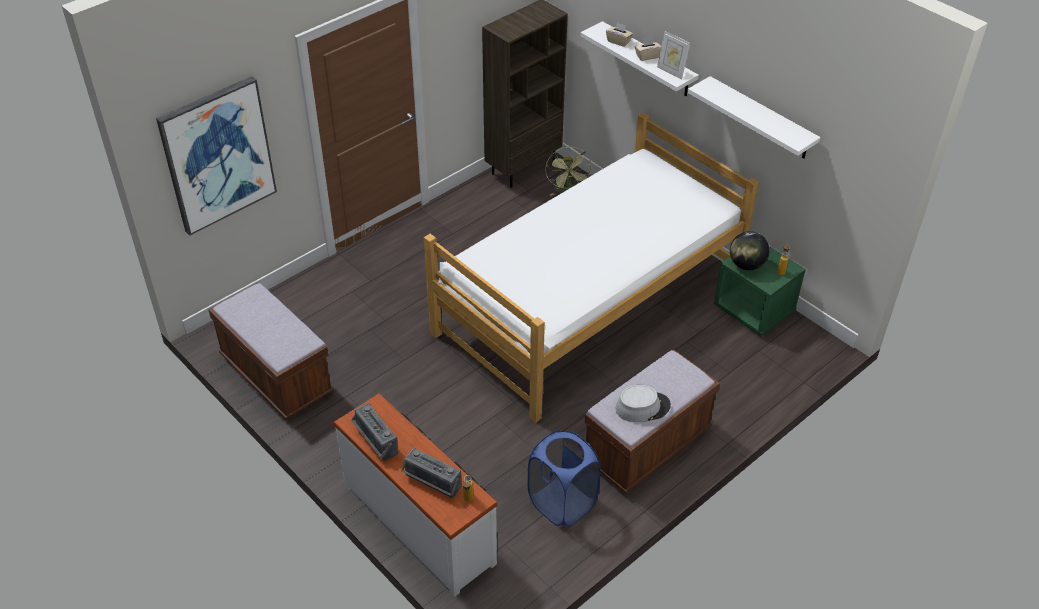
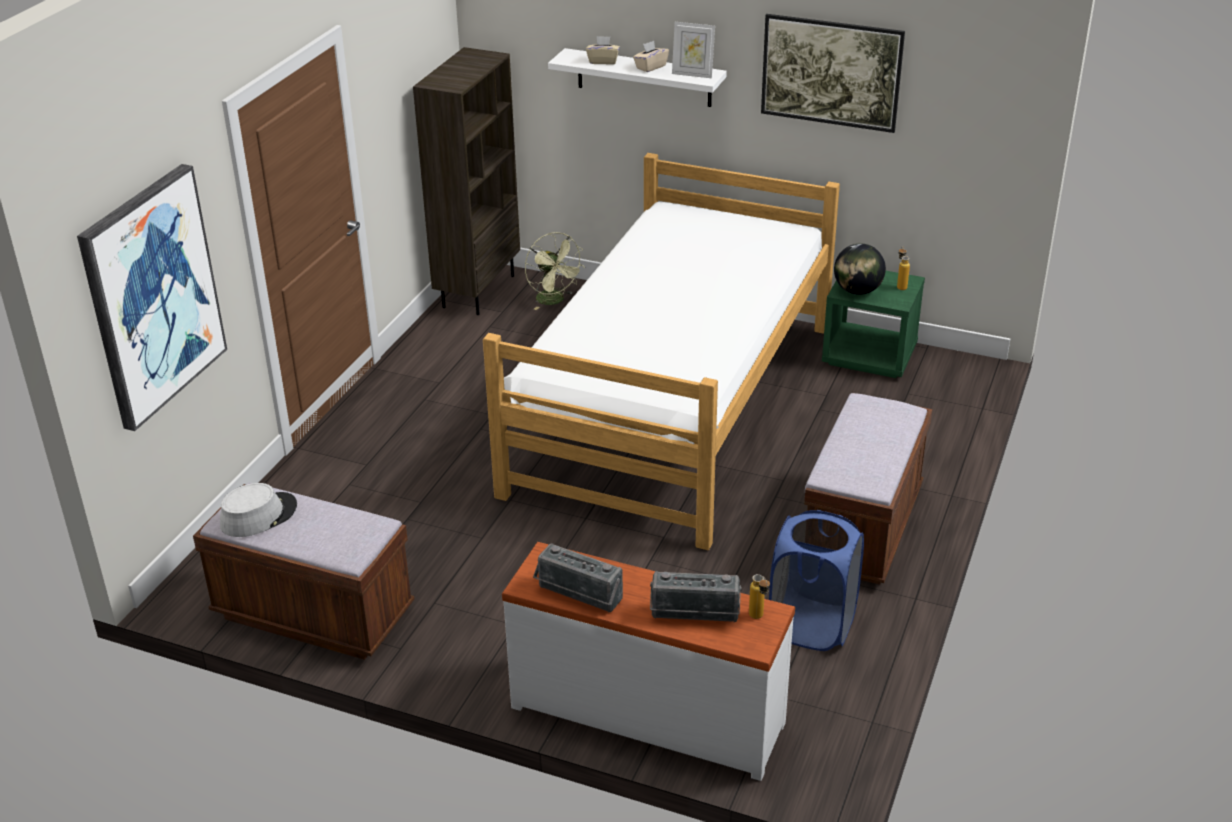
camera: 25 degrees left, 10 degrees down
(642, 407) = (870, 458): grey hat -> grey hat (258, 515)
(761, 118) = (829, 97): white shelf -> picture

